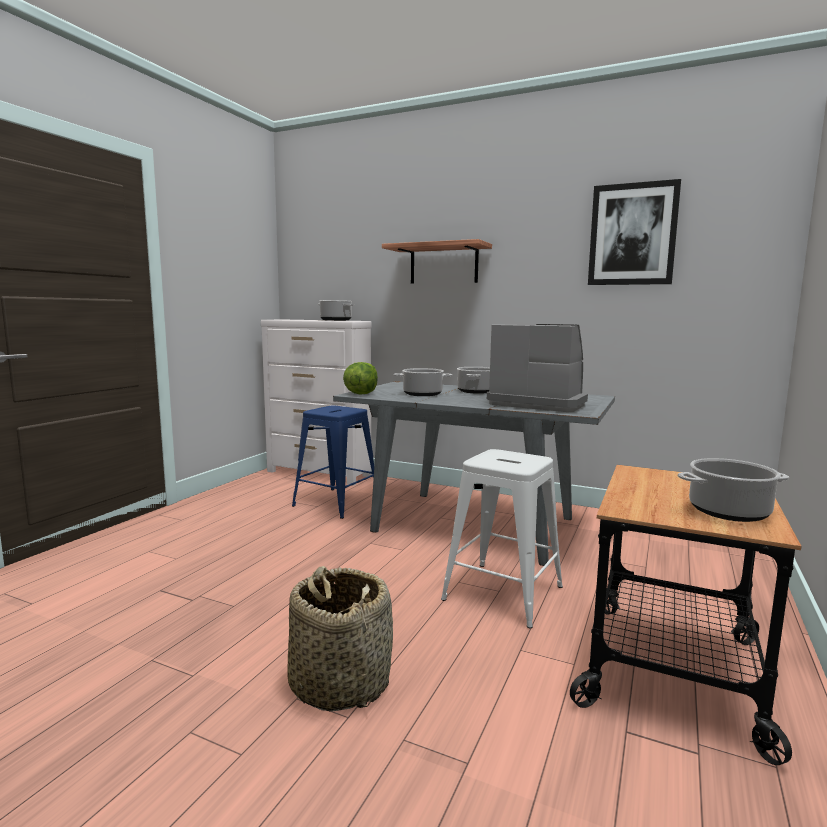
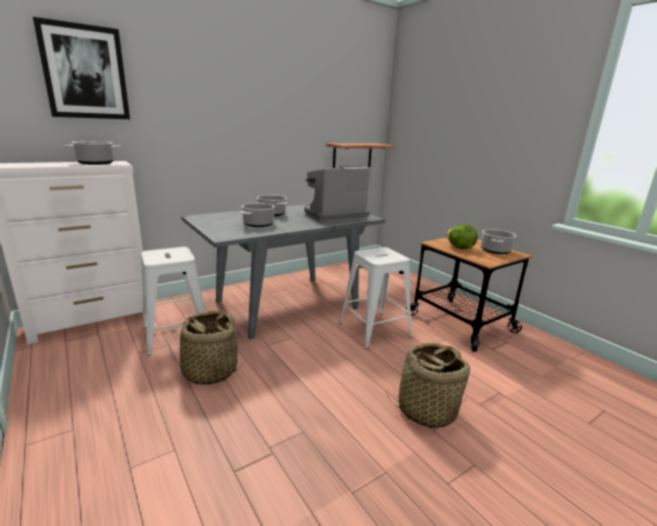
camera: 60 degrees left, 10 degrees up
(294, 534) = (210, 371): none -> basket
(337, 503) = (176, 335): blue stool -> white stool
(360, 394) = (224, 235): lettuce -> lettuce (459, 248)
(444, 264) = (195, 108): shelf -> shelf (352, 155)
(632, 234) = (322, 99): picture -> picture (85, 72)

